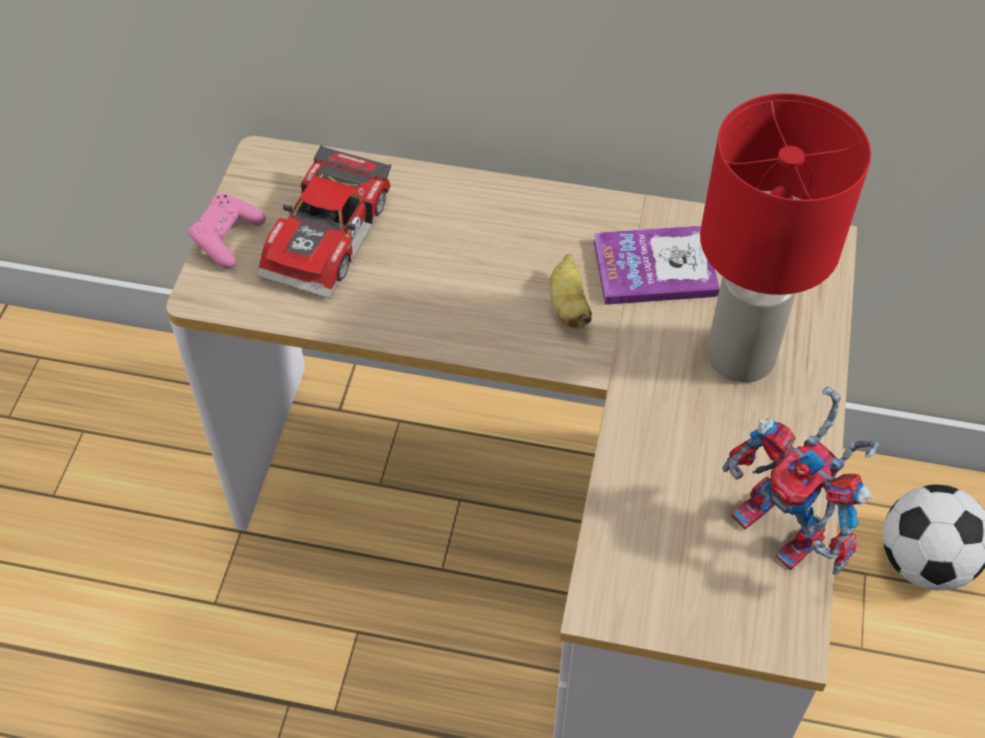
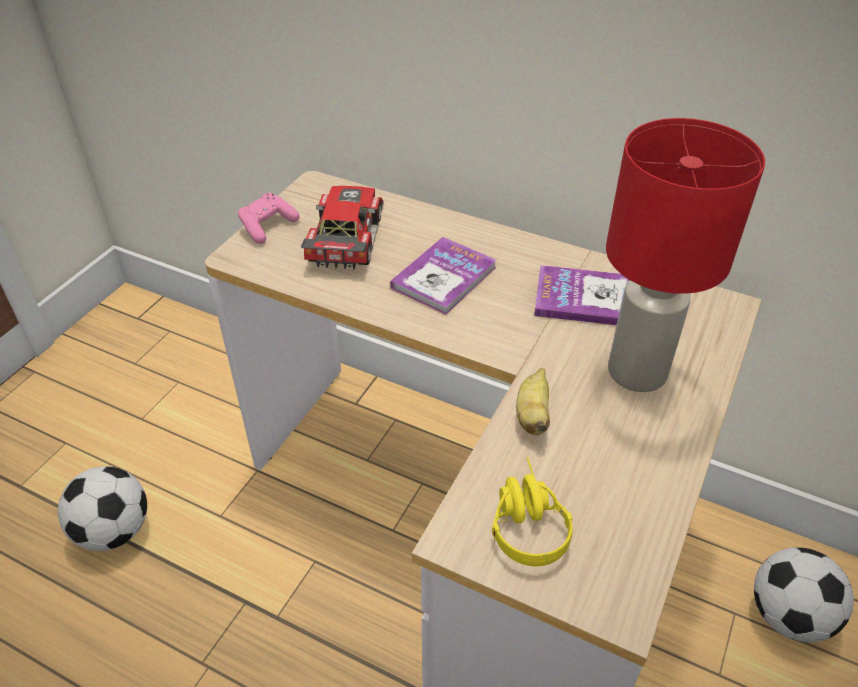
camera: 15 degrees right, 10 degrees down
(82, 656) = (114, 531): none -> football
(332, 237) = (342, 237): toy car -> toy car turned 150 degrees clockwise
(480, 271) = (444, 277): none -> book
(568, 306) = (504, 312): banana -> banana (532, 415)
(668, 566) = (525, 520): none -> yellow headphones
(788, 530) = (643, 515): toy robot -> none

